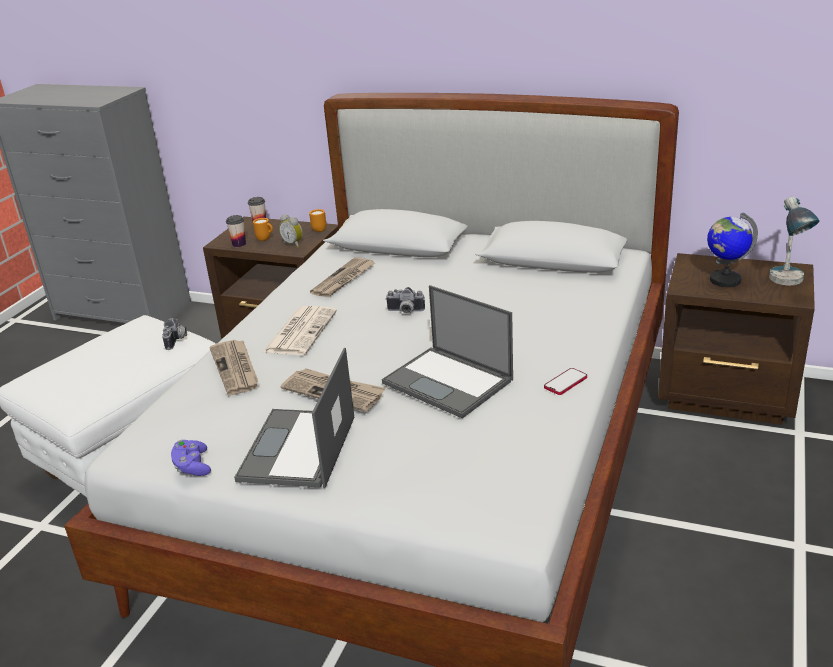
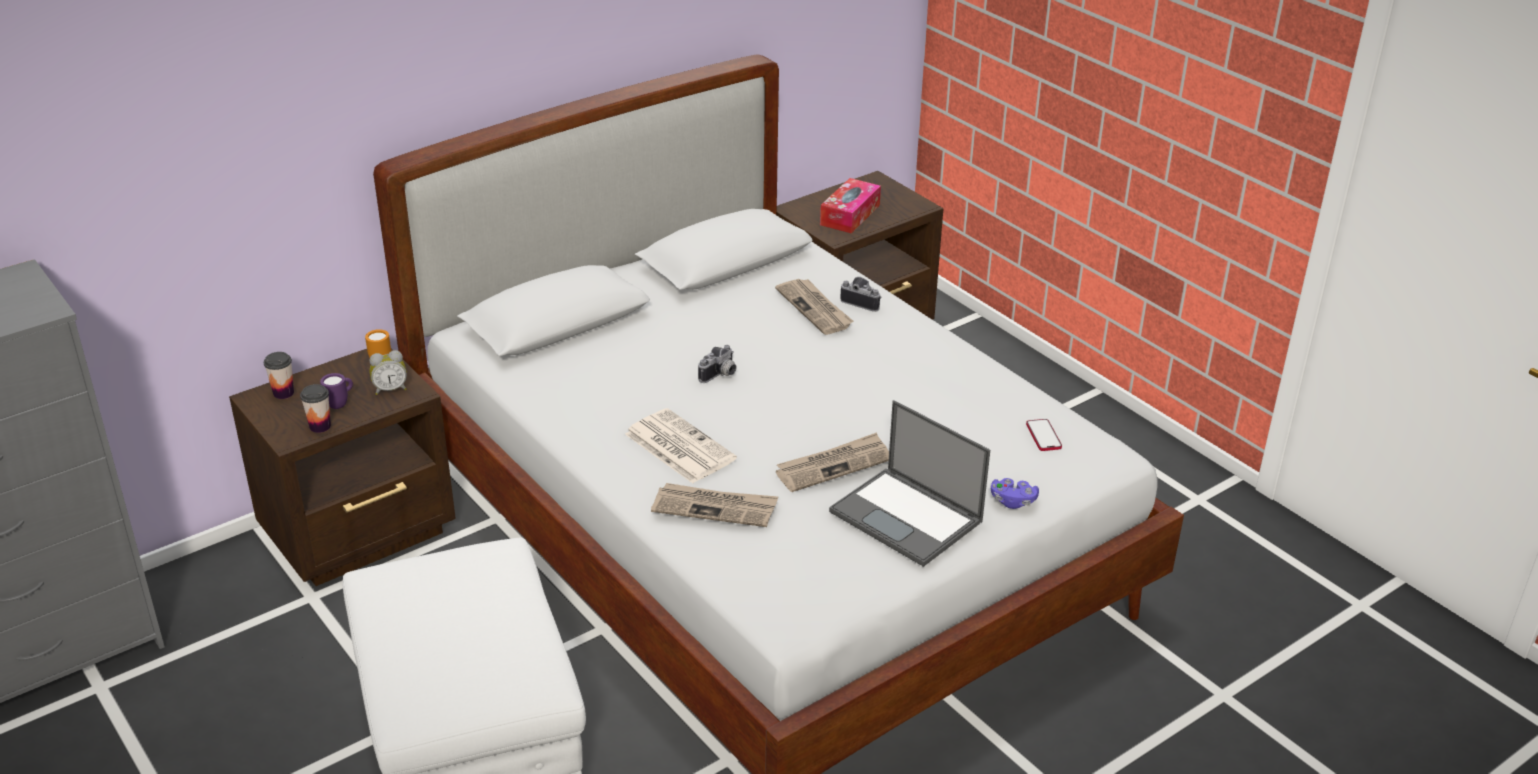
camera: 60 degrees left, 5 degrees up
(177, 340) = (480, 560): camera -> camera (862, 301)
(192, 466) = (866, 587): purple game controller -> purple game controller (1012, 501)
(265, 239) = (340, 403): orange mug -> purple mug
(344, 280) = (592, 383): newspaper -> newspaper (815, 308)
(449, 382) = (885, 403): laptop -> none
(565, 382) = (949, 353): phone -> phone (1043, 436)
(724, 280) = (850, 215): globe -> tissue box
(787, 284) = (894, 197): table lamp -> none

